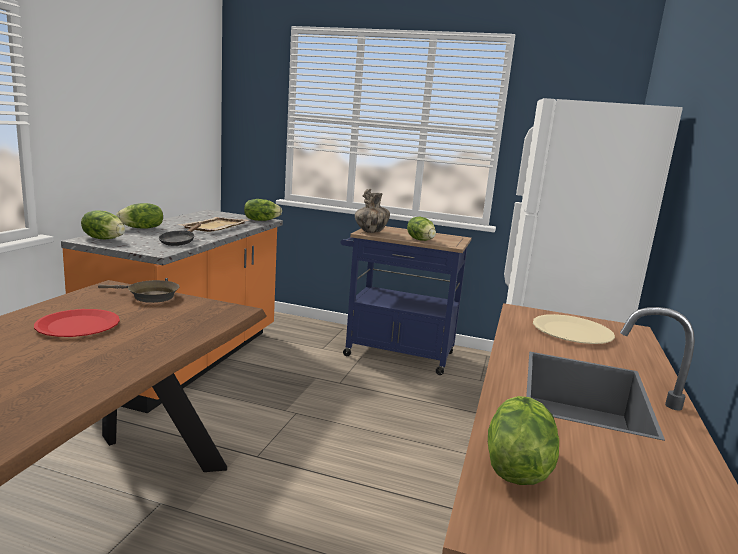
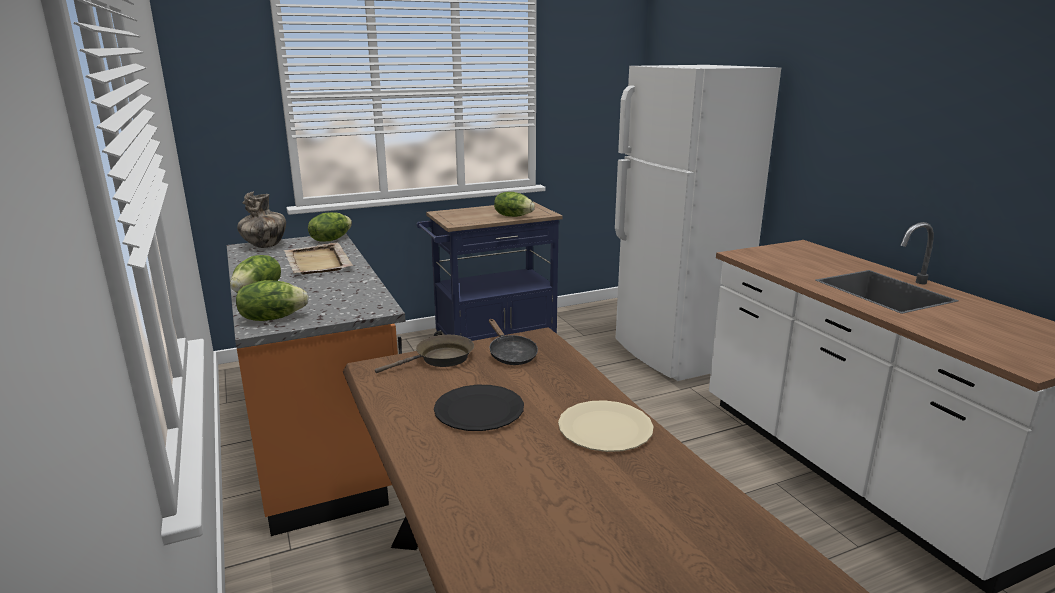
camera: 40 degrees left, 5 degrees up
(77, 325) = (479, 410): red plate -> black plate
(179, 242) = (355, 291): black frying pan -> black frying pan (510, 354)
(371, 232) = (456, 220): vase -> vase (265, 246)
(515, 466) = (967, 340): lettuce -> none
(571, 331) = (792, 258): beige plate -> beige plate (605, 428)

